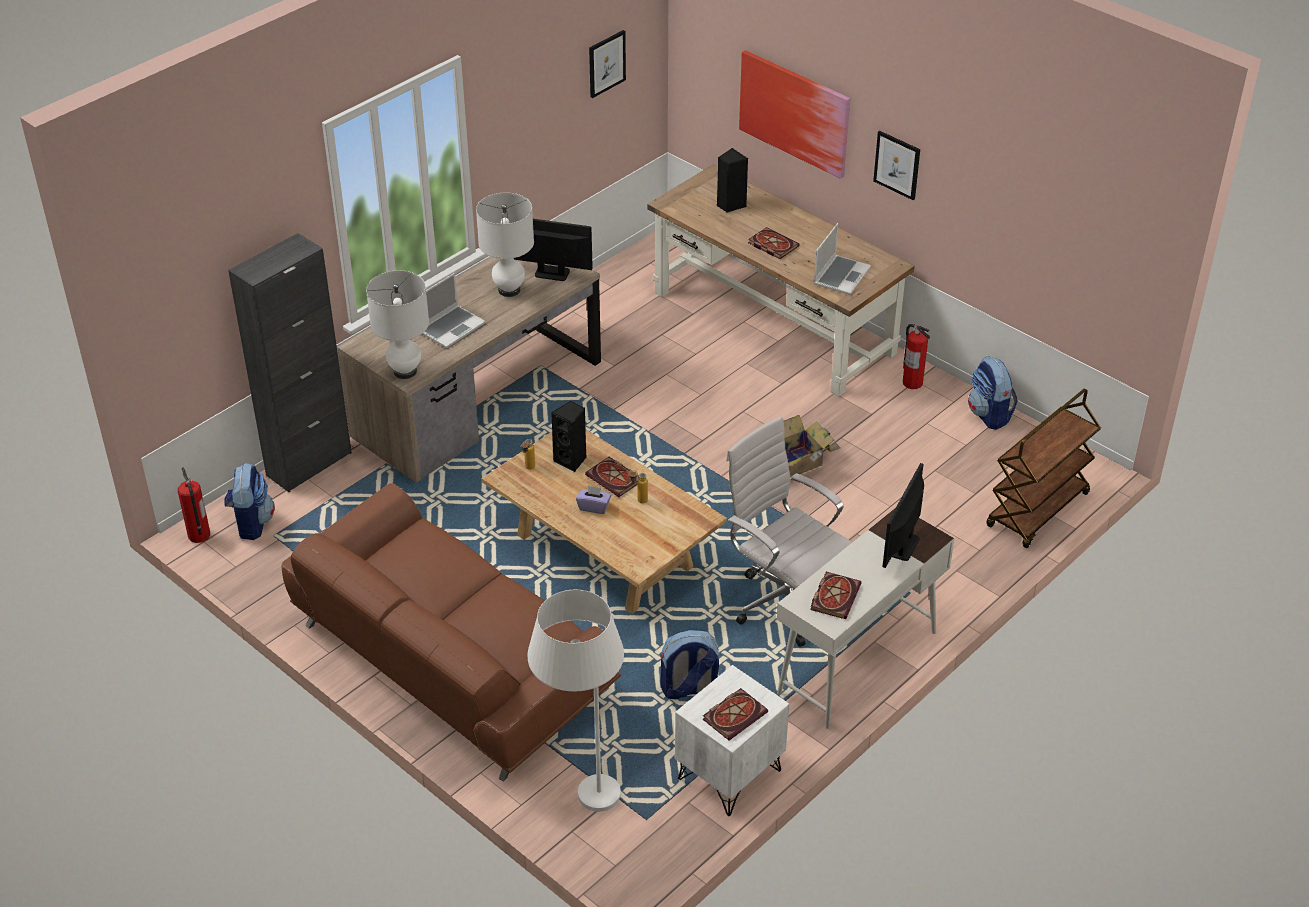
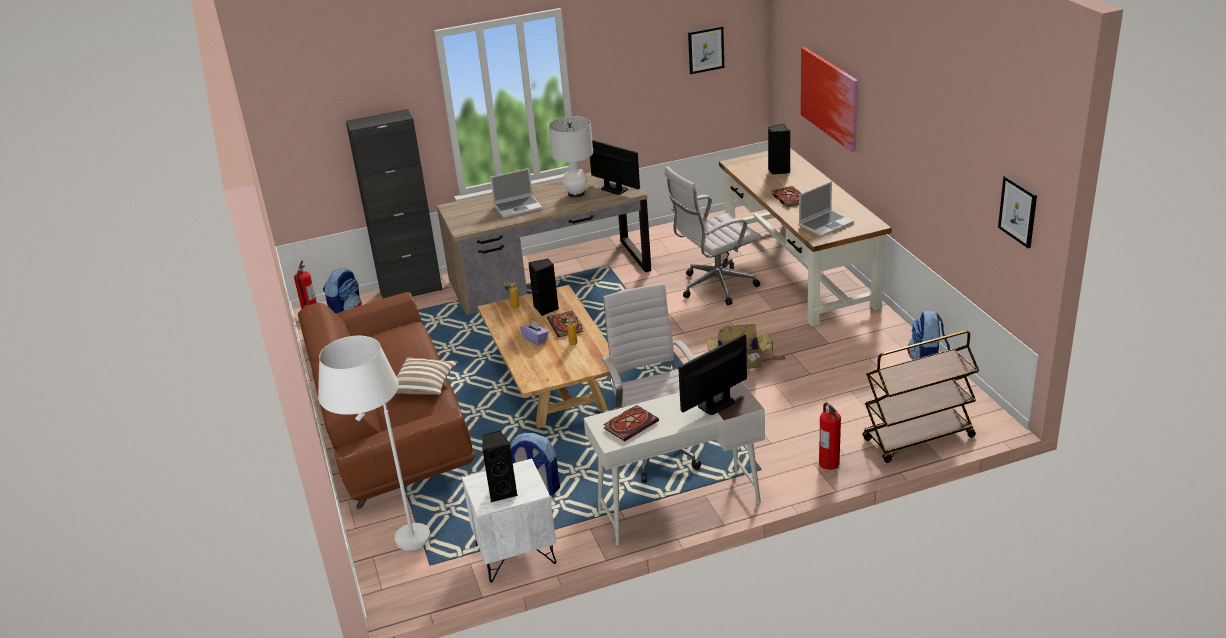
camera: 30 degrees right, 10 degrees down
(405, 371) = (464, 226): white table lamp -> none
(516, 607) = (424, 386): none -> pillow
(693, 368) = (714, 287): none -> white office chair
(735, 715) = (502, 492): book -> black speaker
(897, 165) = (884, 137): picture -> picture (1018, 211)
(912, 382) = (878, 329): fire extinguisher -> fire extinguisher (828, 463)

